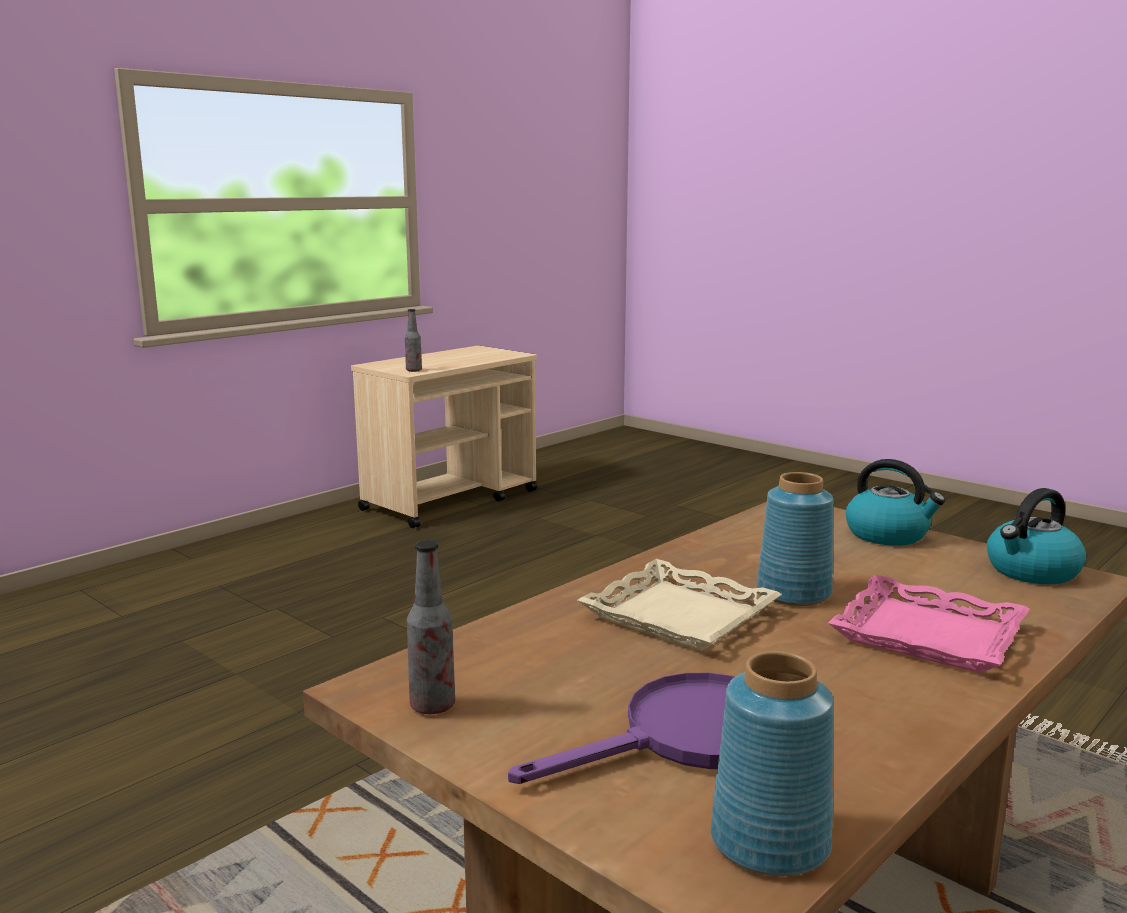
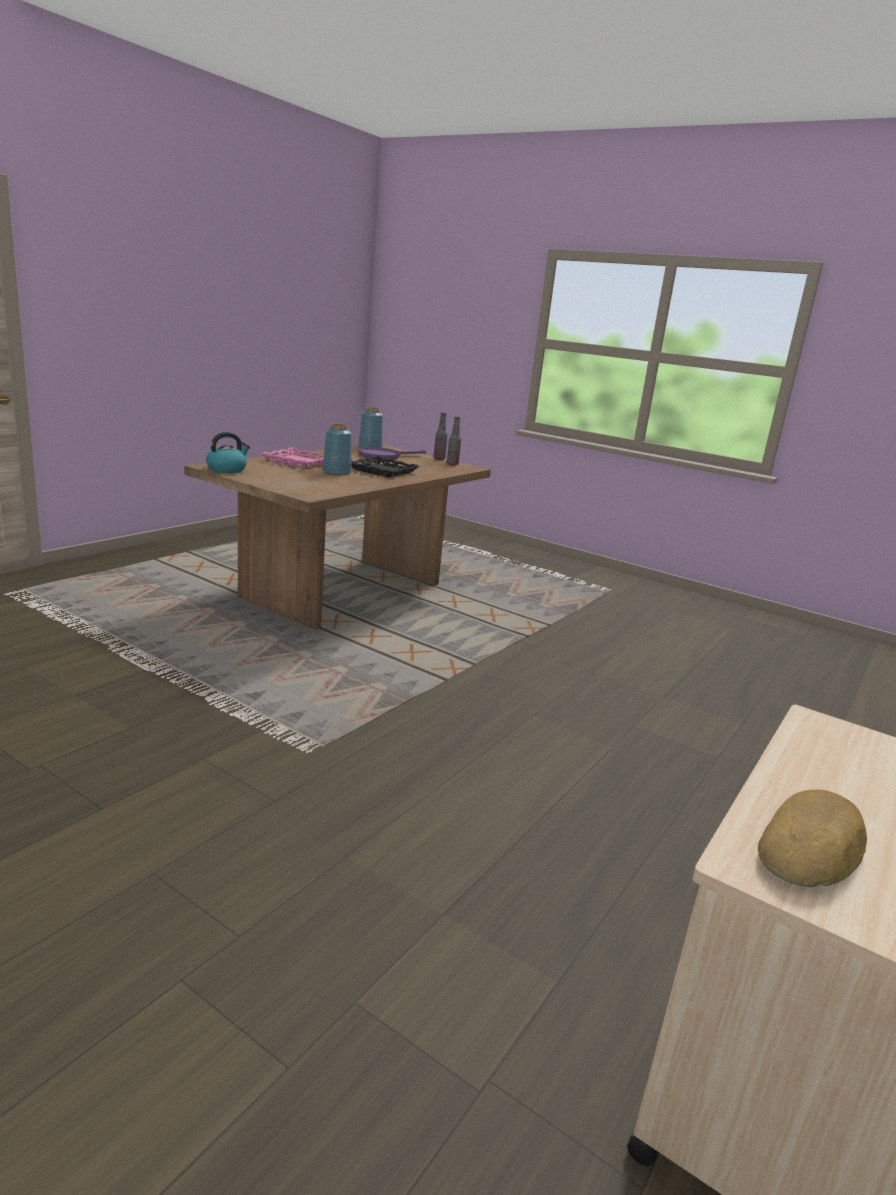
camera: 170 degrees right, 5 degrees up
(414, 370) = (827, 732): bottle -> bottle (439, 459)
(487, 355) = (812, 849): none -> bread
(680, 615) = (382, 471): beige tray -> black tray
(888, 535) = (272, 483): kettle -> none

